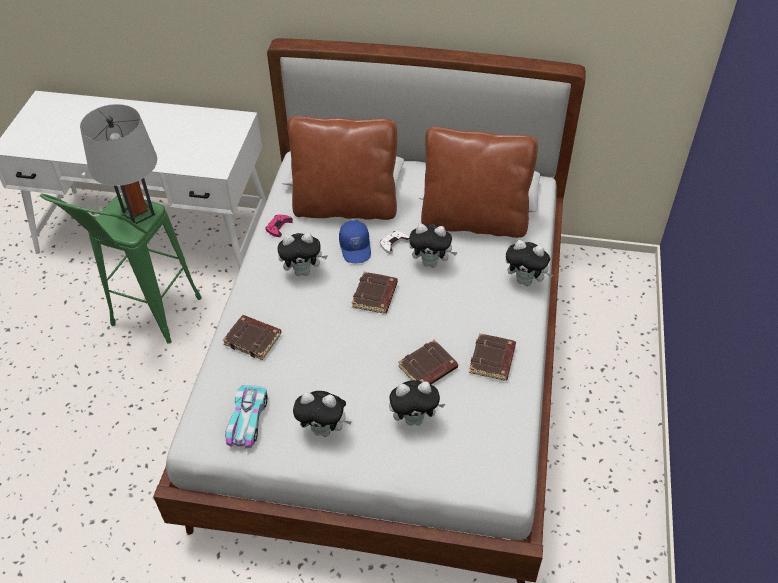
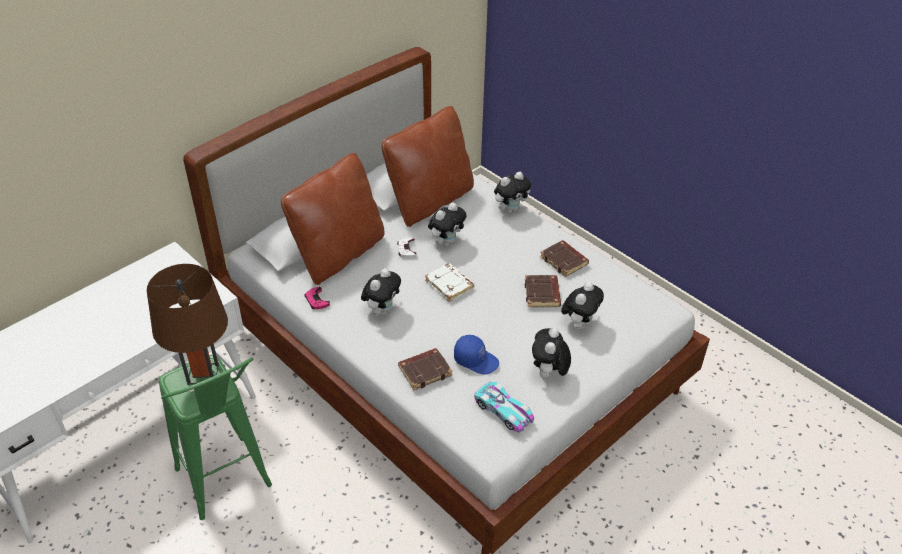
camera: 55 degrees left, 5 degrees down
(138, 213) = (203, 374): grey table lamp -> brown table lamp
(324, 430) = (548, 374): plush toy -> plush toy turned 150 degrees clockwise
(356, 248) = (389, 270): blue cap -> blue cap (476, 360)
(375, 296) = (450, 285): brown book -> white book

